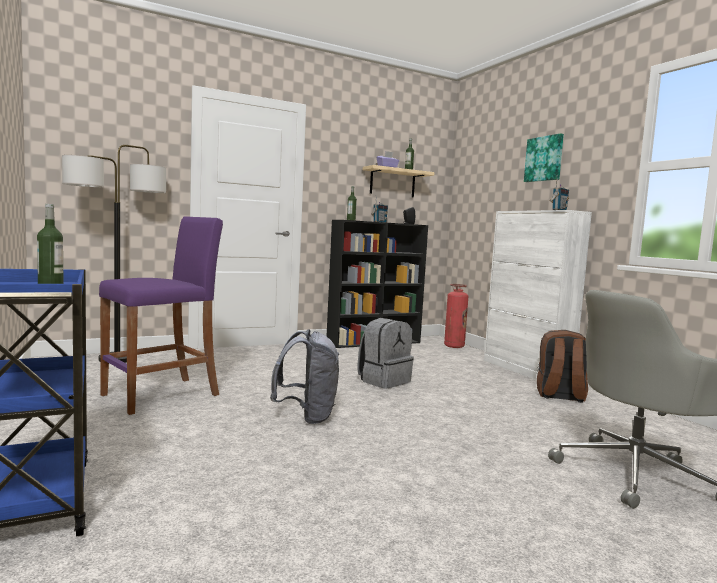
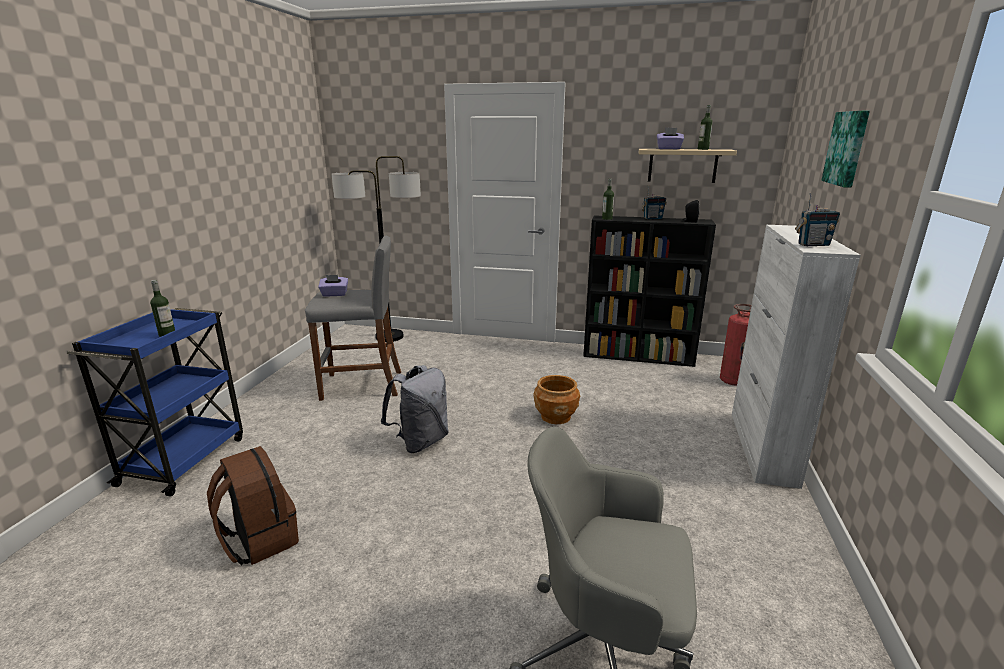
camera: 40 degrees right, 15 degrees up
(139, 278) = (334, 294): none -> purple tissue box
(161, 395) = (362, 385): purple stool -> grey stool
(384, 381) = (556, 416): grey backpack -> brown planter
(560, 396) = (733, 503): brown backpack -> brown backpack (259, 539)

